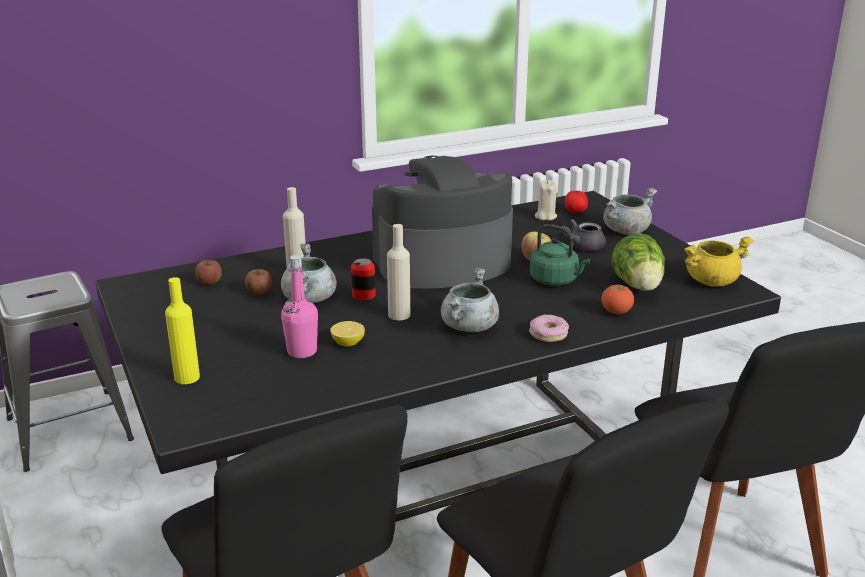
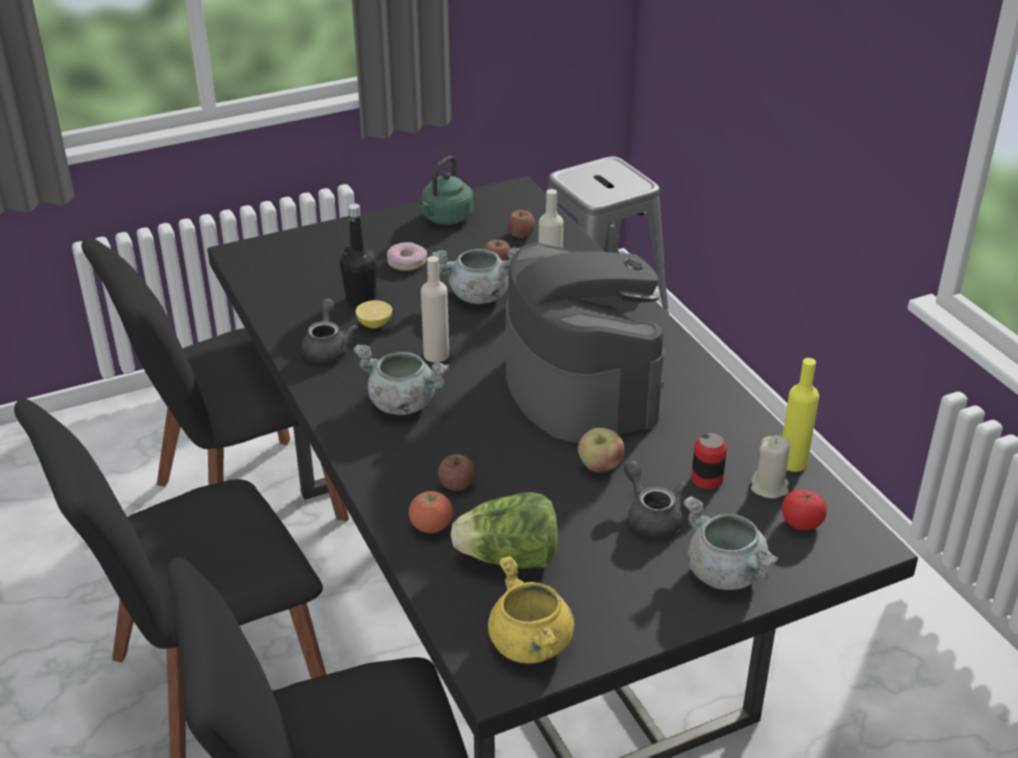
camera: 90 degrees right, 10 degrees up
(187, 377) = (323, 245): yellow bottle -> yellow bottle (793, 462)
(302, 351) = (361, 299): pink bottle -> black bottle
(363, 295) = (486, 330): can -> can (707, 479)
(384, 364) = (328, 347): none -> grey teapot
(548, 334) = (377, 462): donut -> donut (407, 262)
(556, 280) = (529, 480): green kettle -> green kettle (445, 219)
(566, 304) = (456, 484): none -> apple

